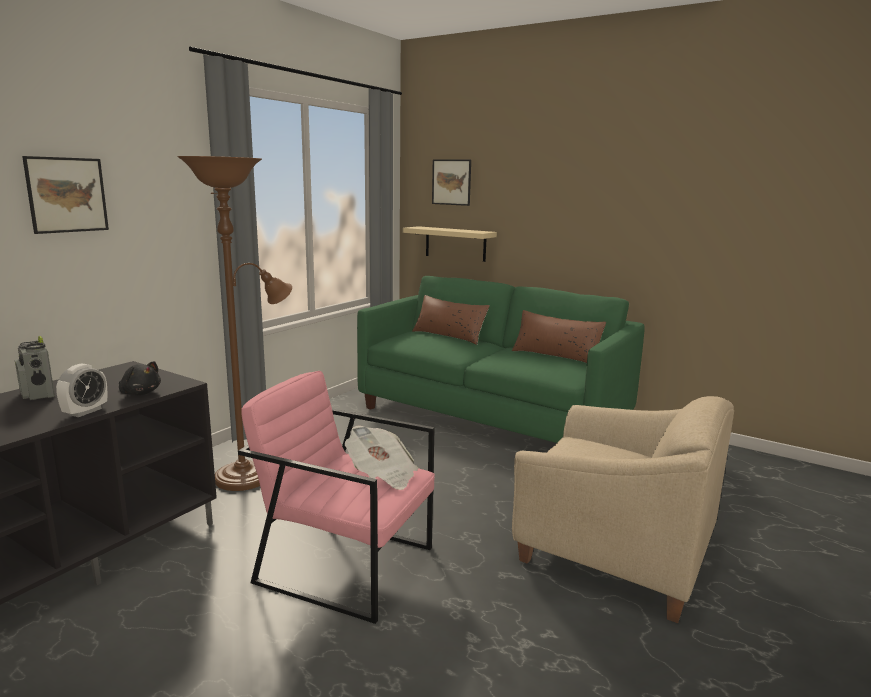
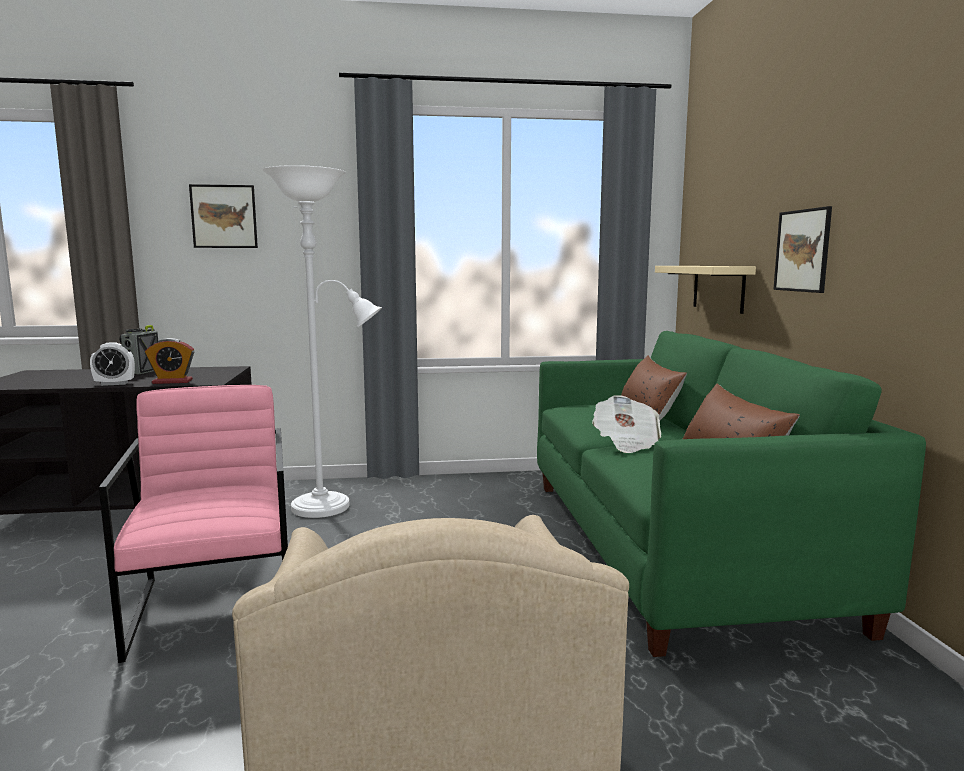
camera: 50 degrees right, 5 degrees down
(140, 393) = (172, 381): black plush toy -> alarm clock
(249, 475) = (328, 507): brown floor lamp -> white floor lamp
(382, 474) = (220, 507): newspaper -> newspaper (626, 443)
(451, 182) = (719, 198): picture -> picture (802, 250)

